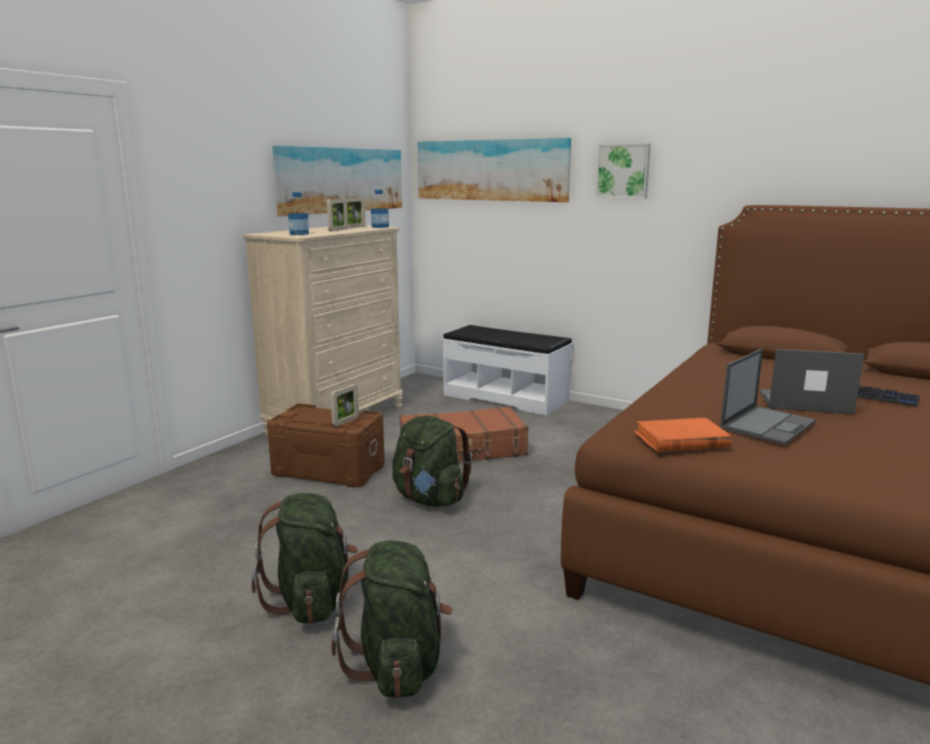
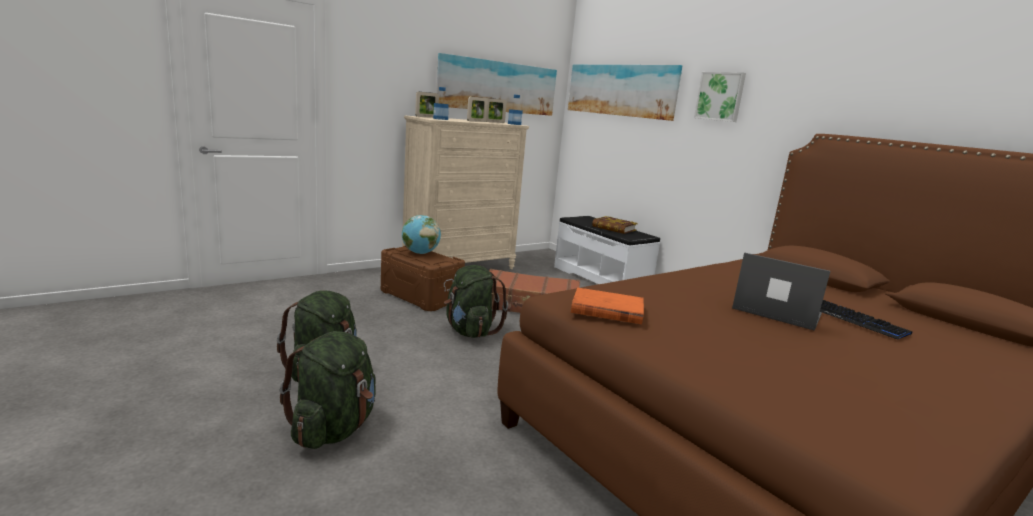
camera: 20 degrees right, 0 degrees up
(317, 414) = (420, 253): none -> globe
(345, 421) = (433, 261): picture frame -> picture frame (426, 117)
(515, 336) = (613, 228): none -> book
(768, 425) = (706, 318): laptop -> none

